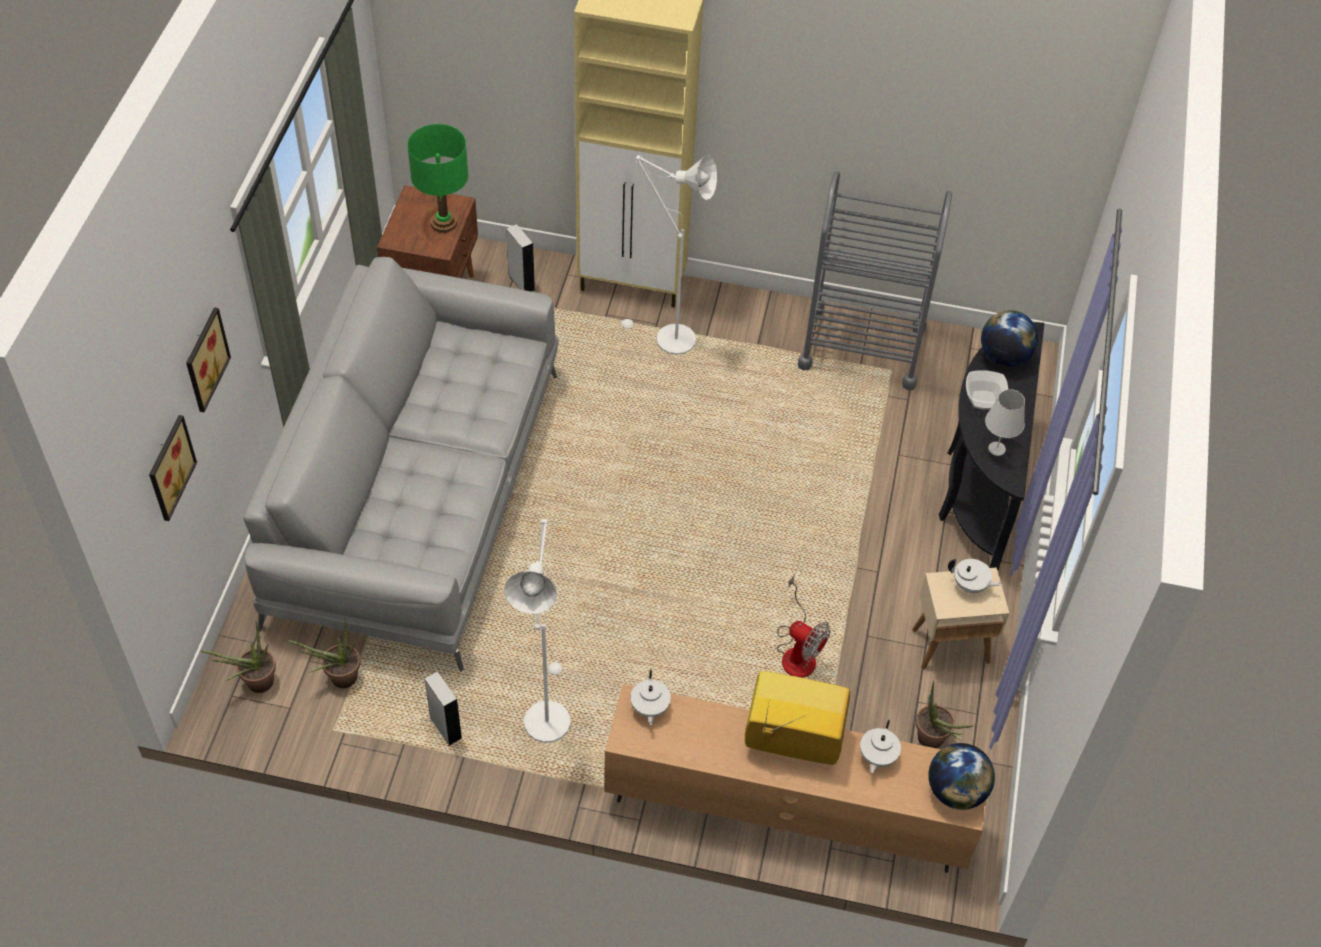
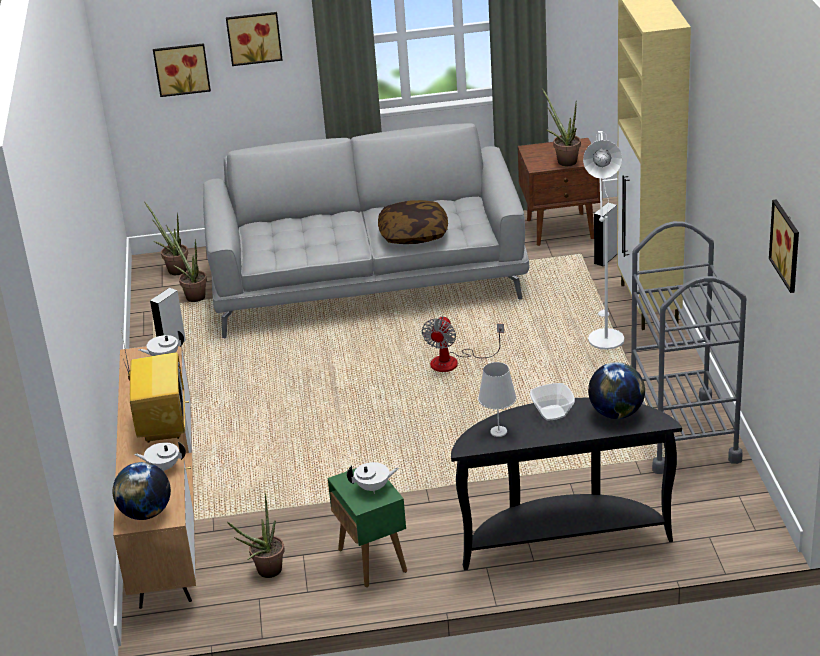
camera: 75 degrees right, 20 degrees down
(443, 223) = (564, 160): green table lamp -> potted plant
(485, 404) = (413, 234): none -> pillow
(546, 713) = (204, 381): white floor lamp -> none
(797, 651) = (320, 479): fan -> fan (454, 362)
(951, 645) = (373, 561): beige side table -> green side table
(970, 585) = (373, 487): white teapot -> white teapot turned 105 degrees counterclockwise
(1038, 120) = (788, 245): none -> picture

